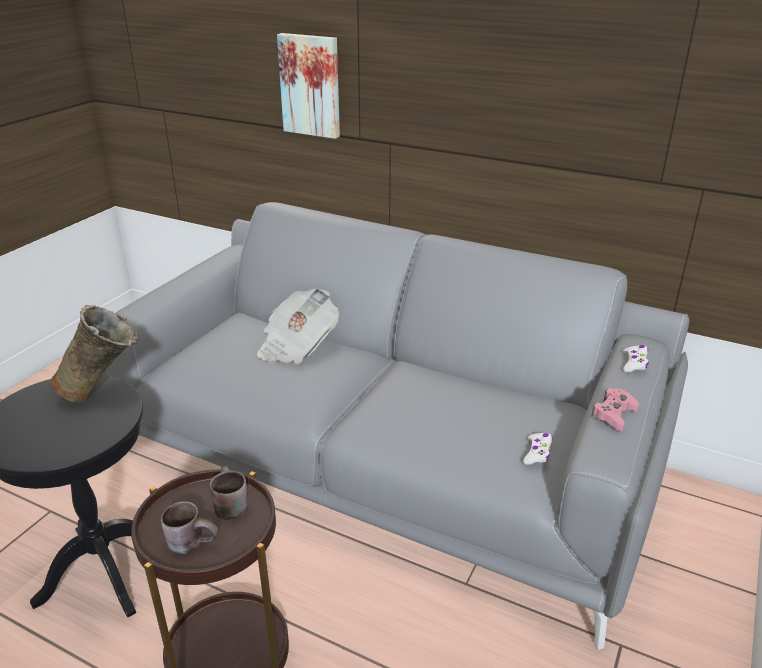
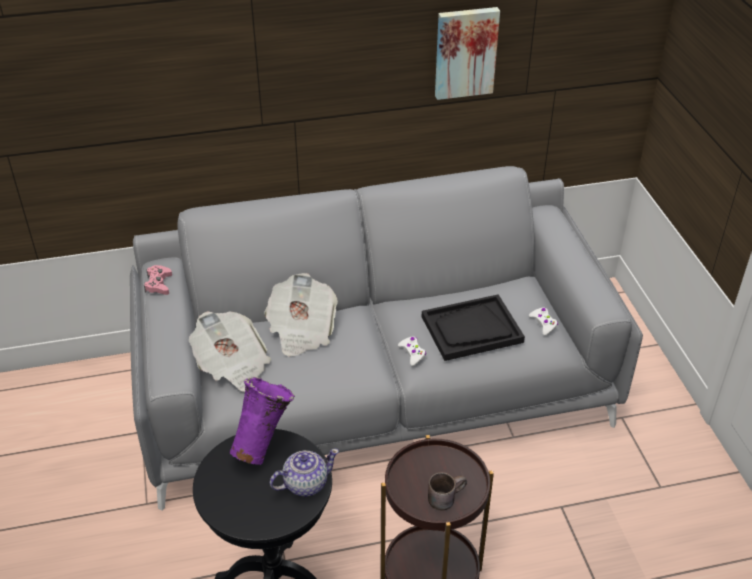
camera: 40 degrees left, 10 degrees up
(82, 439) = (305, 483): none -> teapot
(105, 393) = (264, 445): beige vase -> purple vase
(211, 344) = (232, 365): none -> newspaper
(227, 504) = (433, 465): brown mug -> none
(311, 85) = (208, 92): picture -> picture (465, 52)
(448, 418) = (471, 329): none -> black tray
(614, 414) = (582, 276): pink game controller -> pink game controller (158, 284)
(634, 363) = (556, 231): white game controller -> white game controller (412, 353)

